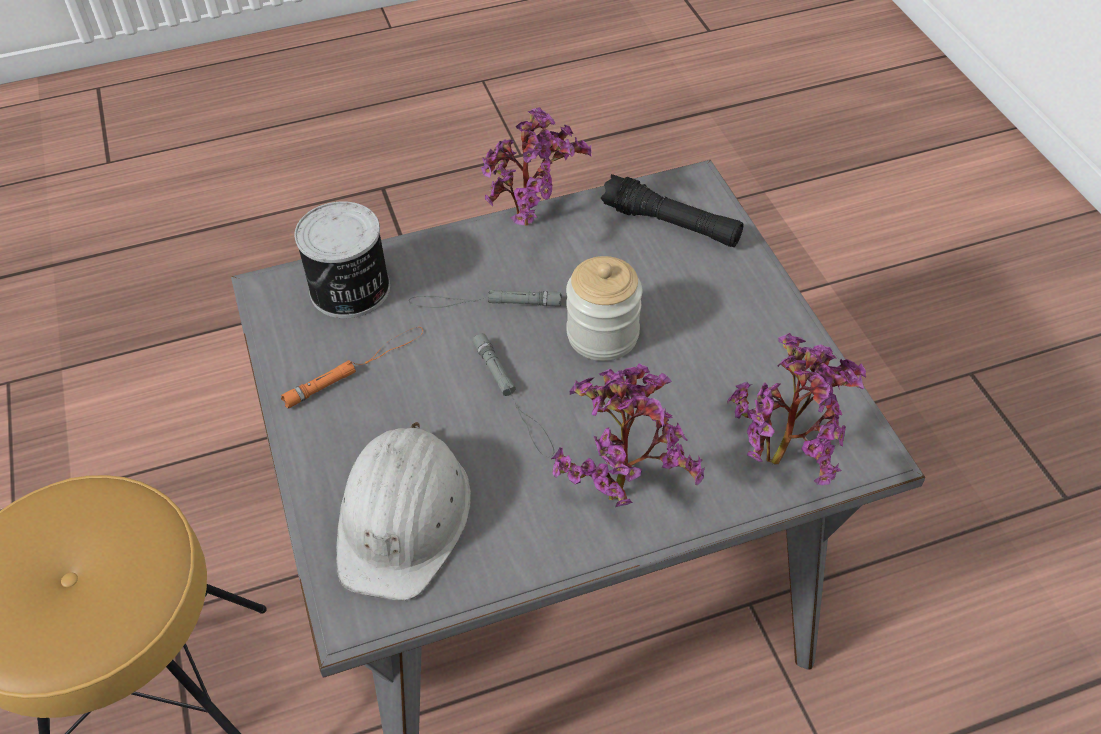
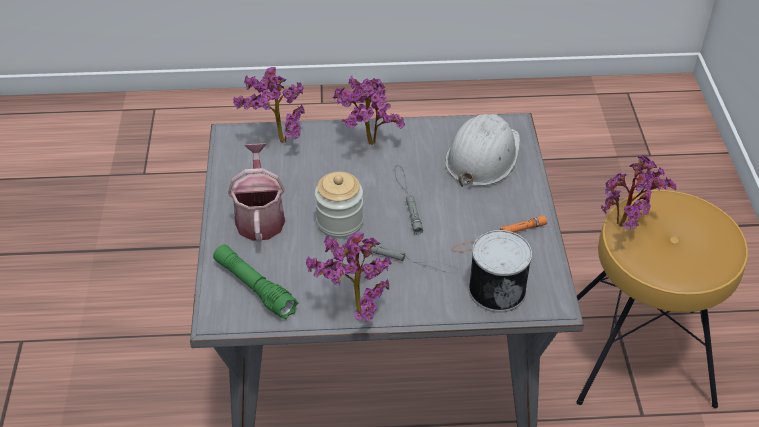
camera: 165 degrees left, 5 degrees down
(150, 568) = (626, 227): none -> potted plant
(671, 224) = (254, 287): black flashlight -> green flashlight
(724, 317) = (260, 216): none -> watering can

